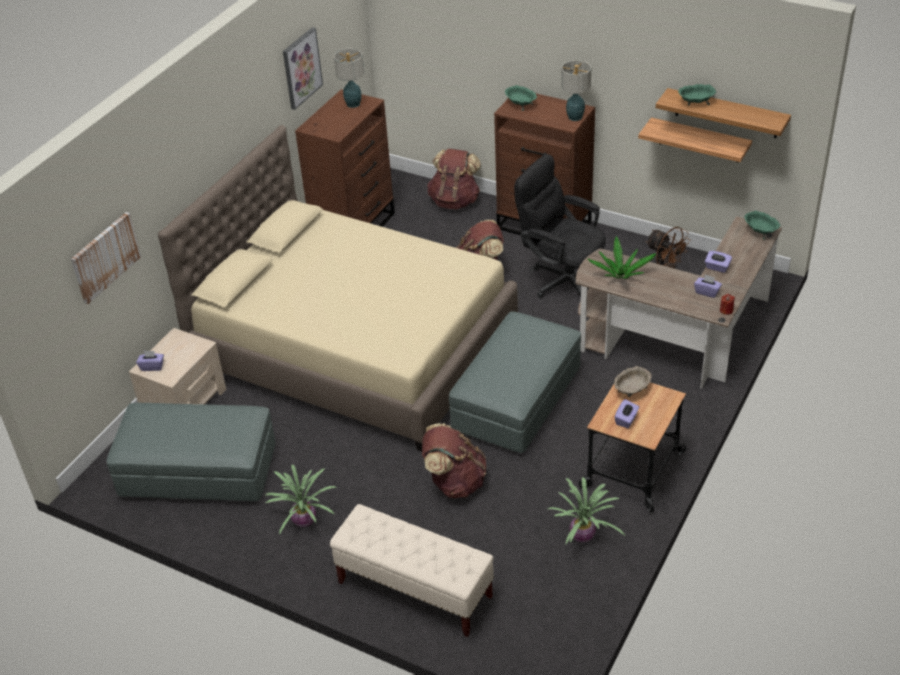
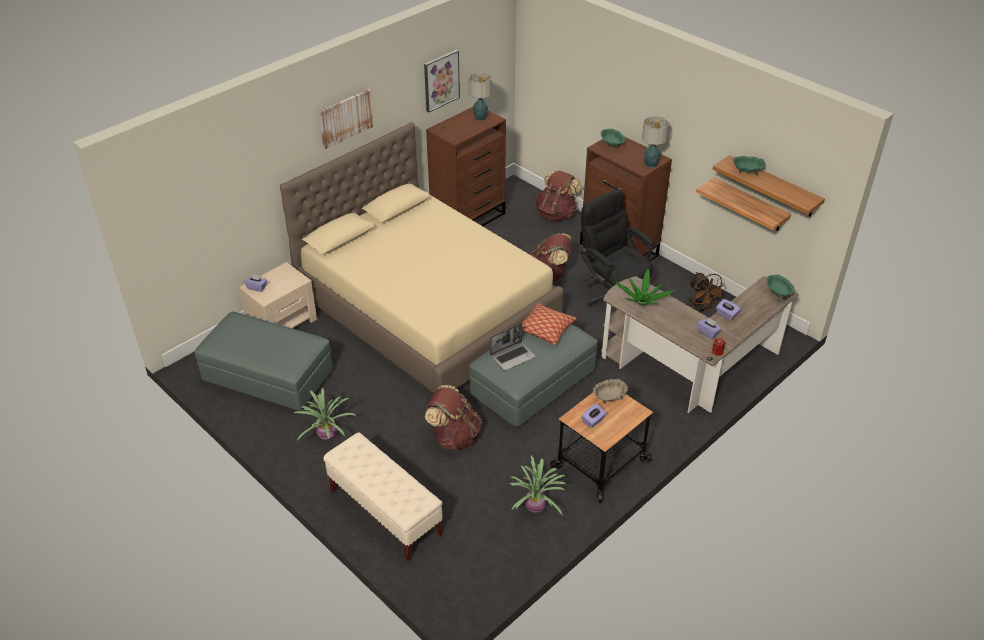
camera: 15 degrees right, 0 degrees up
(105, 257) = (229, 194): picture -> picture (345, 118)
(496, 372) = (513, 356): none -> laptop
(518, 333) = (545, 329): none -> pillow

